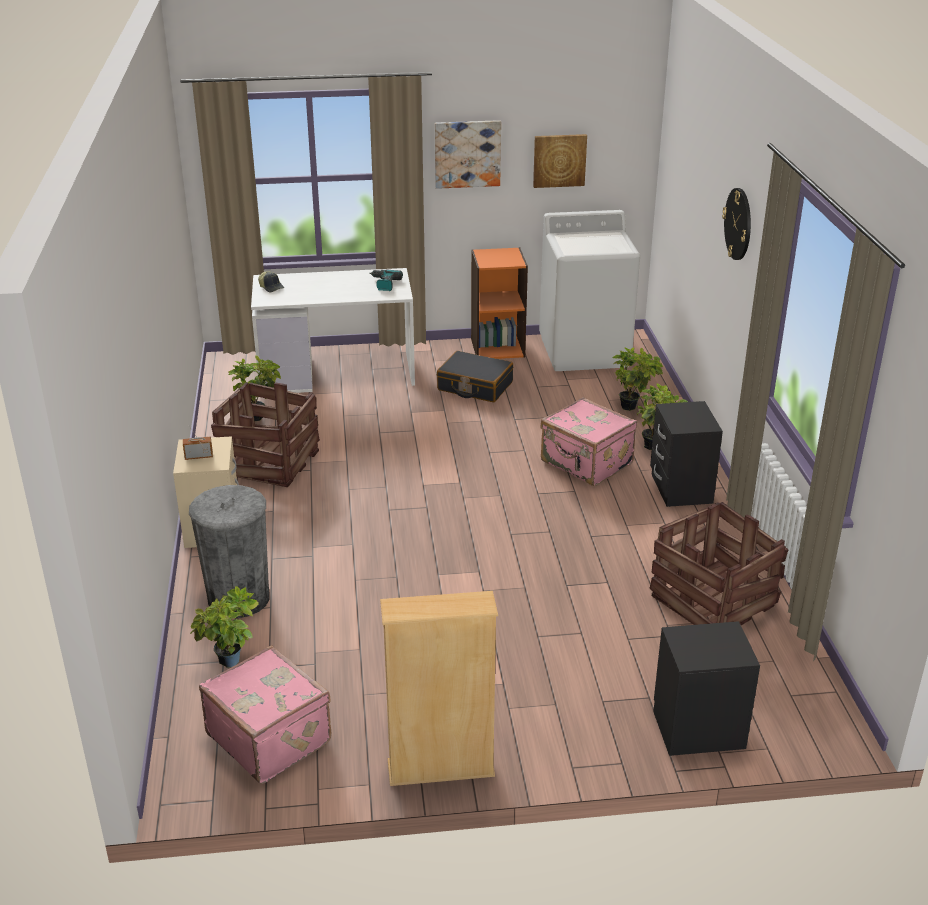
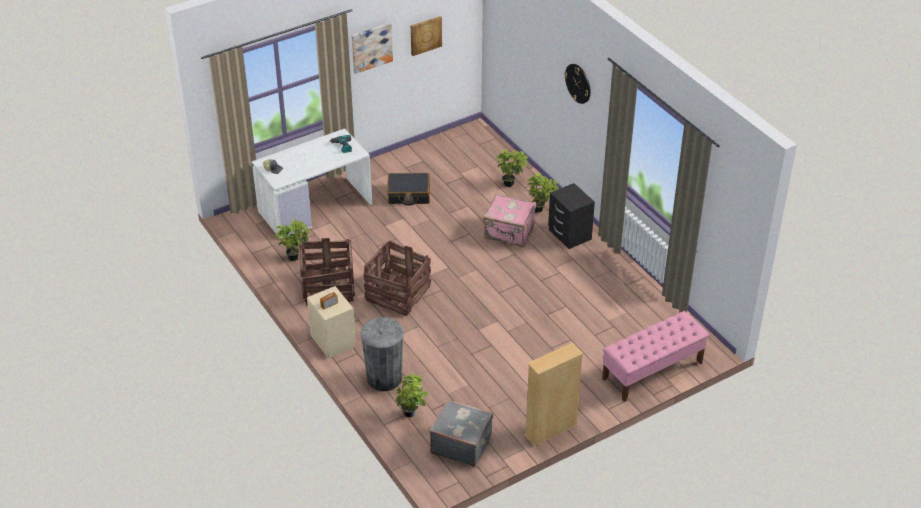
camera: 25 degrees left, 10 degrees up
(270, 737) = (461, 444): pink suitcase -> grey suitcase
(497, 347) = (401, 158): orange bookcase -> none
(585, 351) = (457, 147): white washing machine -> none
(698, 729) = (652, 371): black nightstand -> pink bench
(712, 602) = (622, 301): crate -> crate (397, 294)

